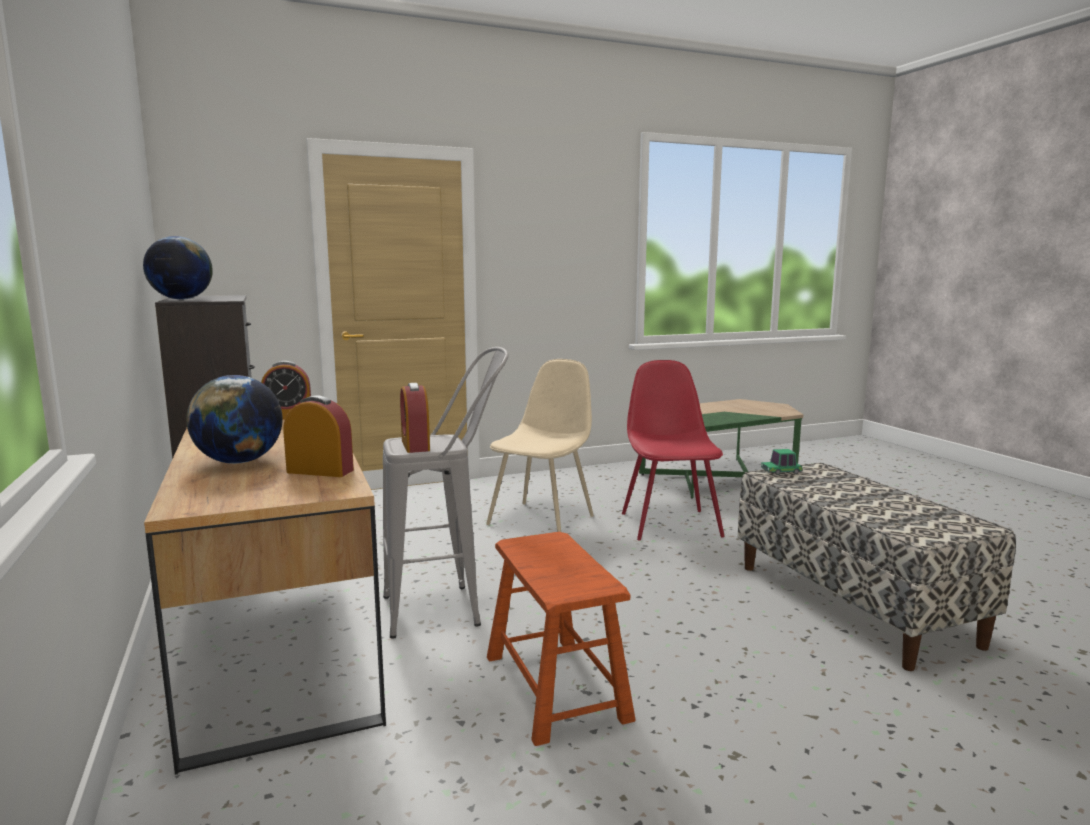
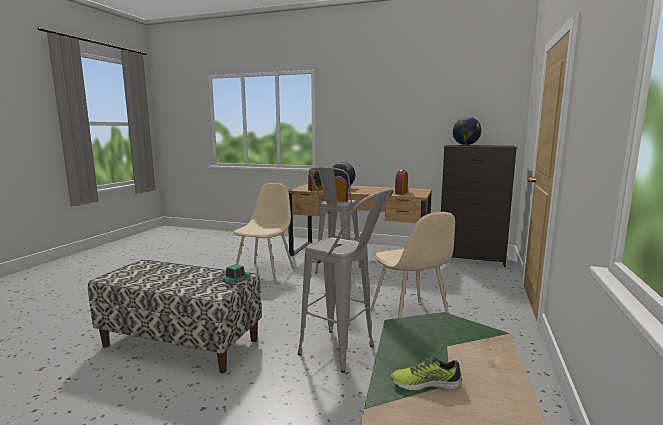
camera: 130 degrees right, 0 degrees up
(555, 687) = (265, 272): brown stool -> beige chair
(670, 524) = (346, 354): red chair -> grey stool
(735, 413) = (425, 383): none -> shoe

